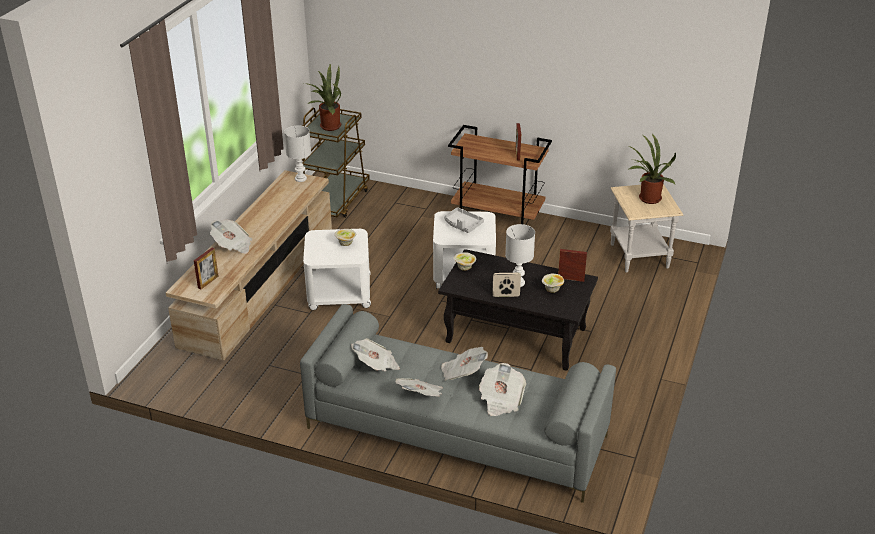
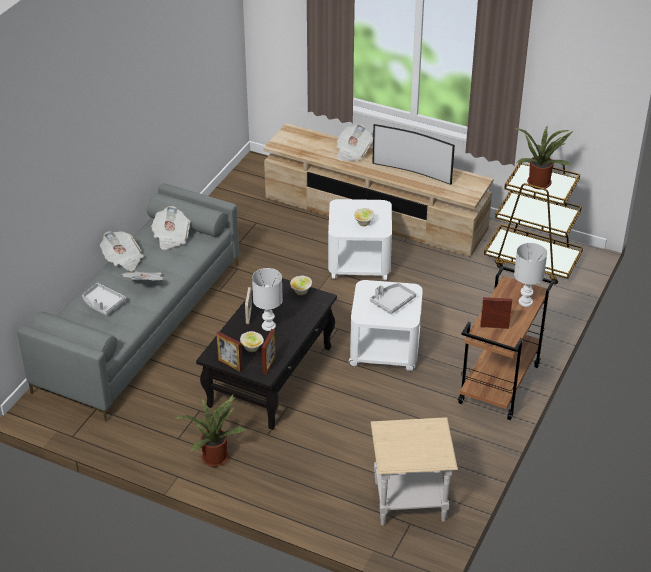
camera: 95 degrees right, 5 degrees up
(208, 282) = (296, 142): picture frame -> picture frame (230, 364)
(272, 210) = (413, 172): none -> television
(301, 179) = (474, 188): white table lamp -> white table lamp (525, 302)
(501, 400) = (103, 303): newspaper -> grey tray
(647, 199) = (413, 444): potted plant -> potted plant (214, 456)

